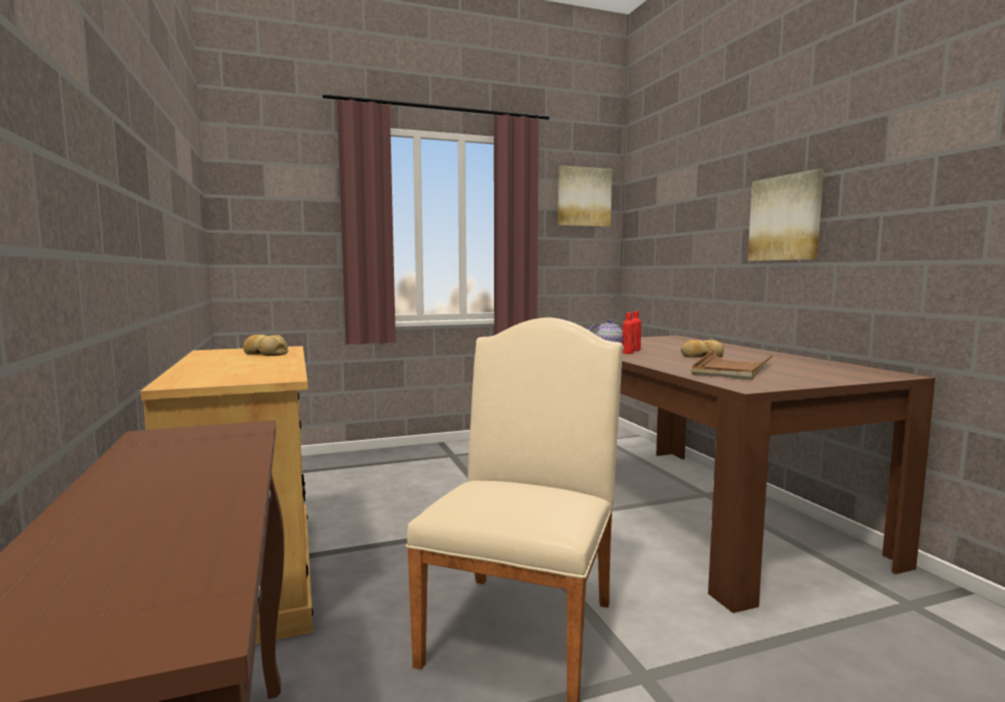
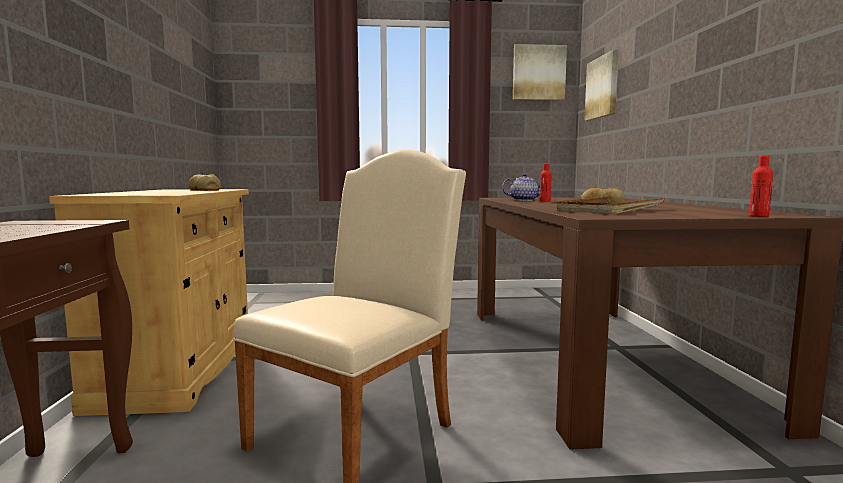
camera: 15 degrees right, 0 degrees up
(627, 353) = (532, 202): red bottle -> red bottle (758, 216)
(785, 218) = (706, 64): picture -> picture (603, 87)

